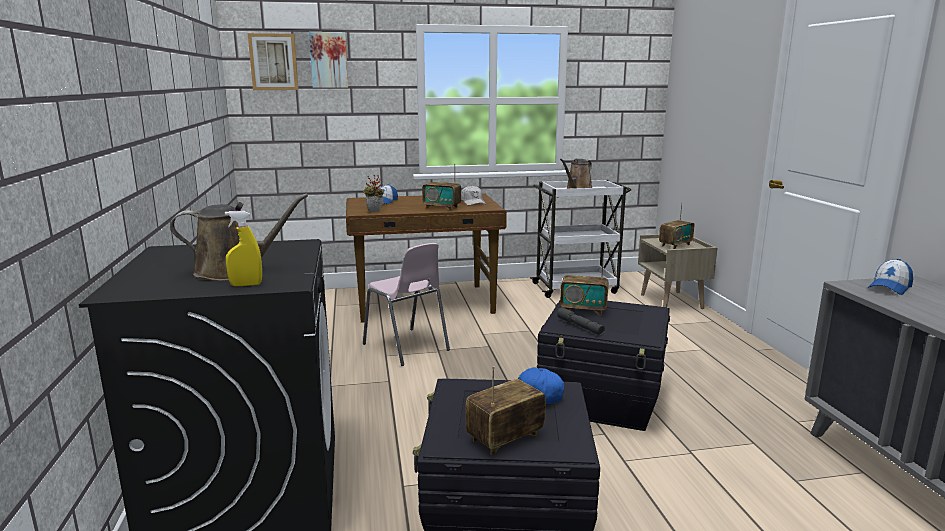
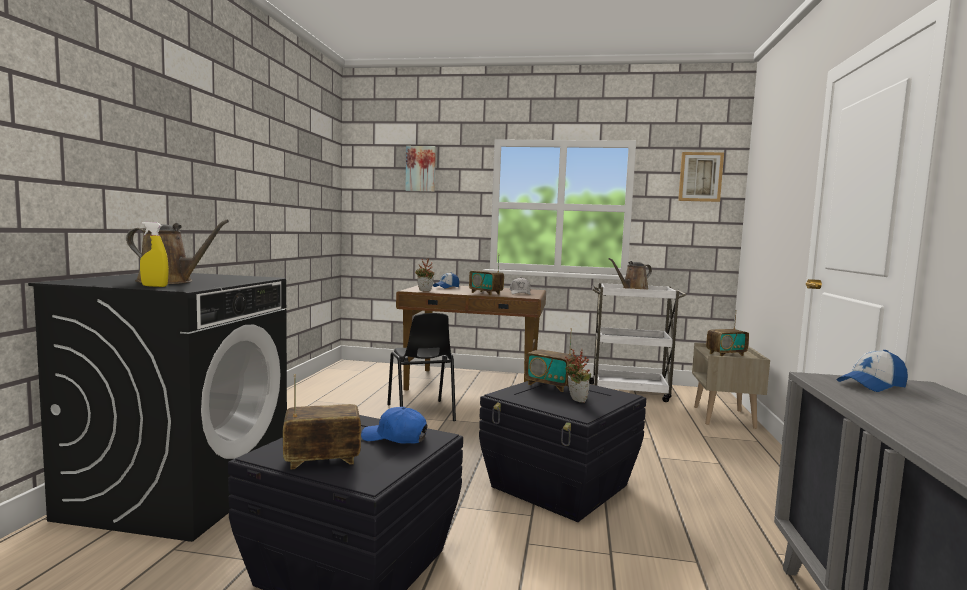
camera: 20 degrees right, 10 degrees down
(273, 62) = (378, 170): picture -> picture (700, 177)
(406, 347) = (420, 413): pink chair -> black chair
(580, 326) = (527, 396): grey flashlight -> none
(622, 323) = (575, 400): none -> potted plant

